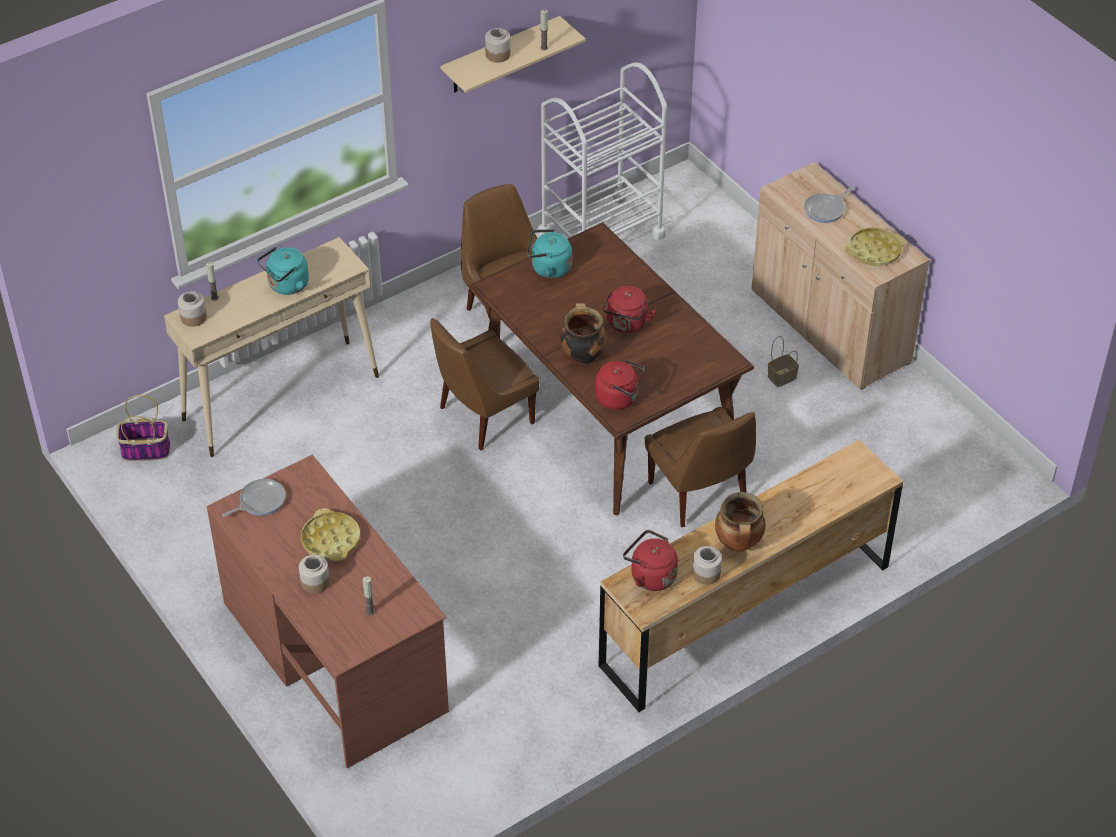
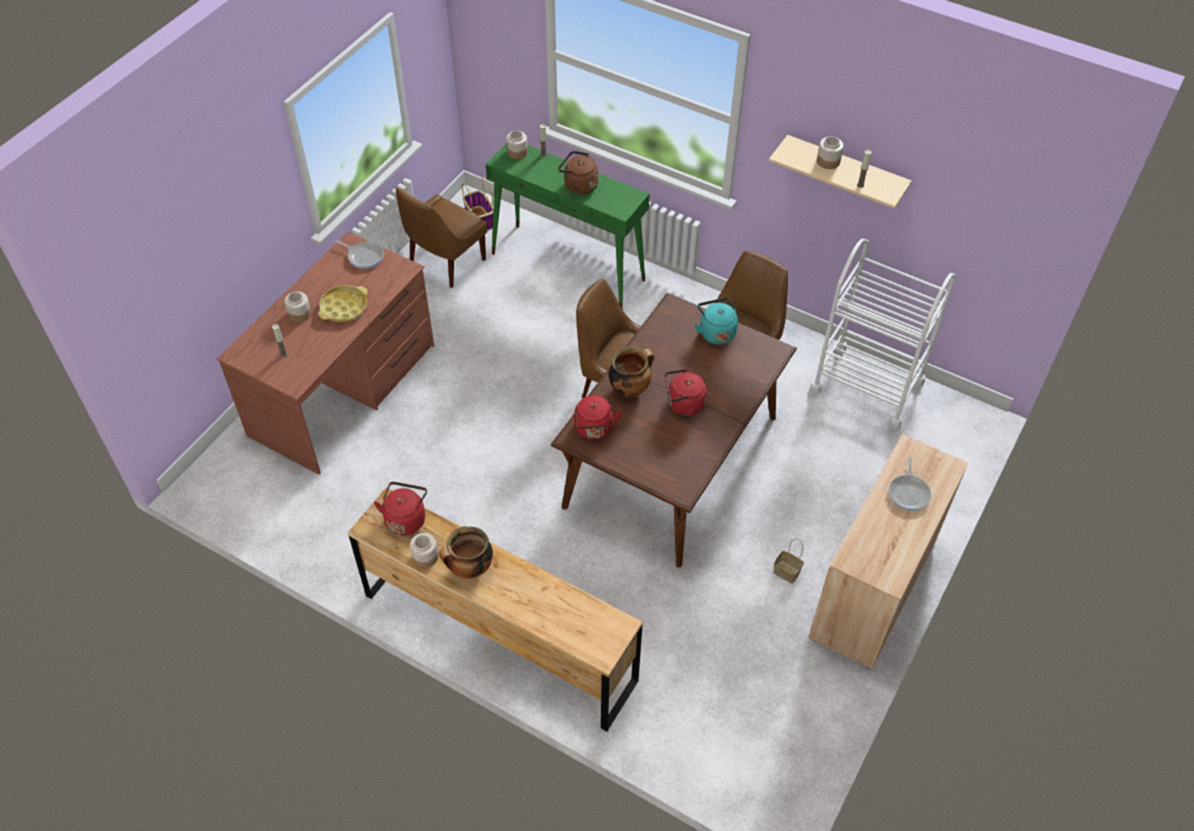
camera: 65 degrees right, 5 degrees up
(282, 397) = (568, 267): beige console table -> green console table
(286, 286) = (578, 185): turquoise kettle -> brown kettle
(699, 494) = (615, 557): brown chair -> brown chair (445, 263)
(826, 209) = (909, 492): frying pan -> frying pan turned 105 degrees counterclockwise
(874, 251) = (879, 549): yellow tray -> none

